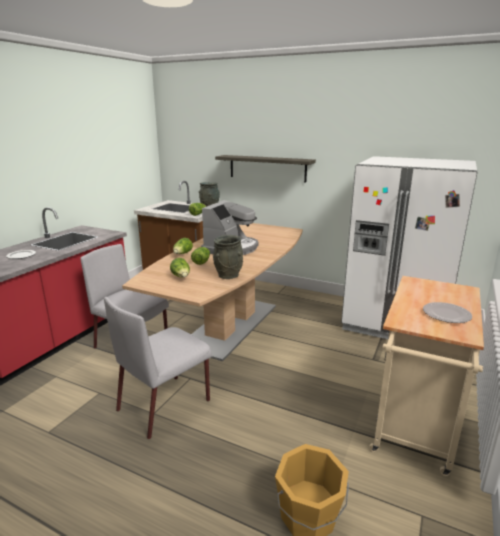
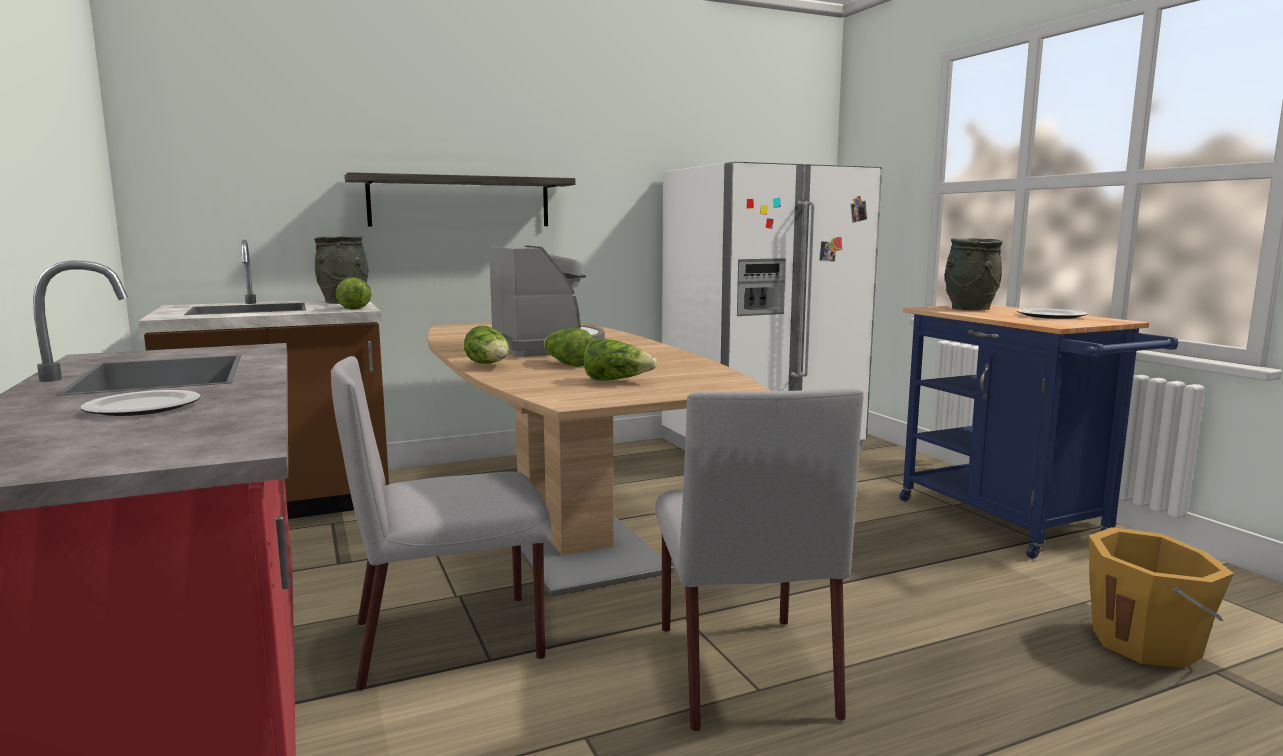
camera: 50 degrees left, 10 degrees down
(228, 275) = (678, 365): grey vase -> grey vase (969, 308)
(414, 431) = (1010, 524): beige cart -> blue cart

